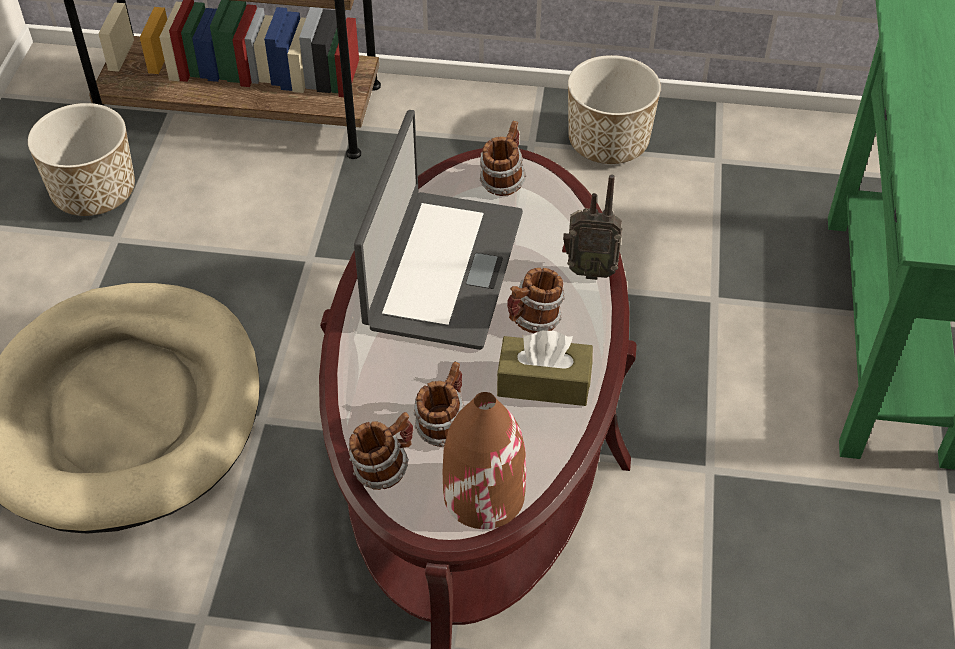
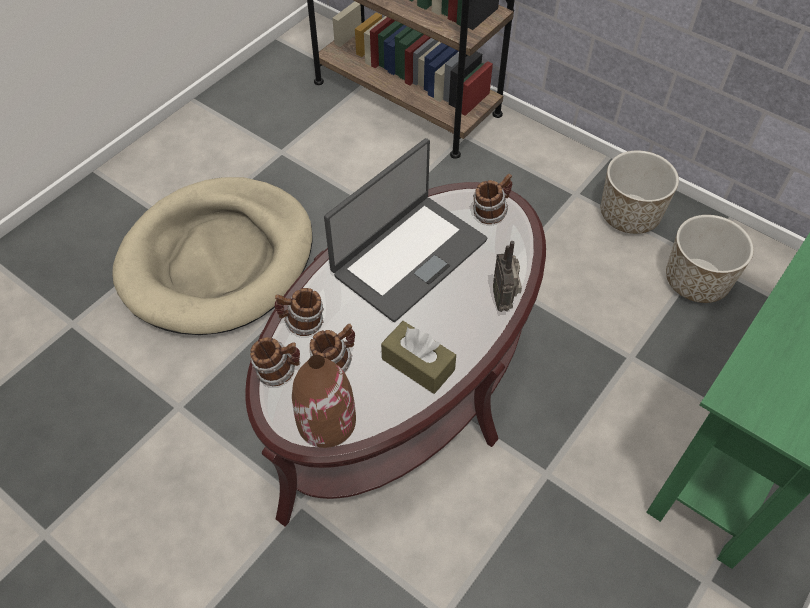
camera: 30 degrees right, 5 degrees up
(94, 193) = (288, 118): planter -> planter (696, 281)
(533, 321) = (442, 319): mug -> mug (302, 324)
(589, 270) = (504, 300): radio -> radio turned 45 degrees clockwise

